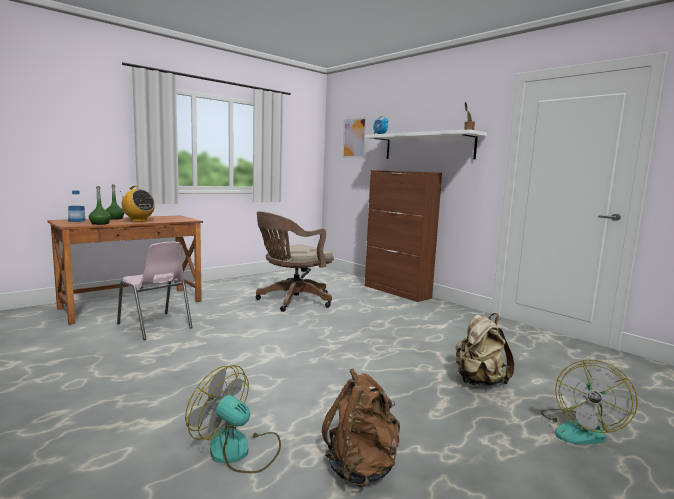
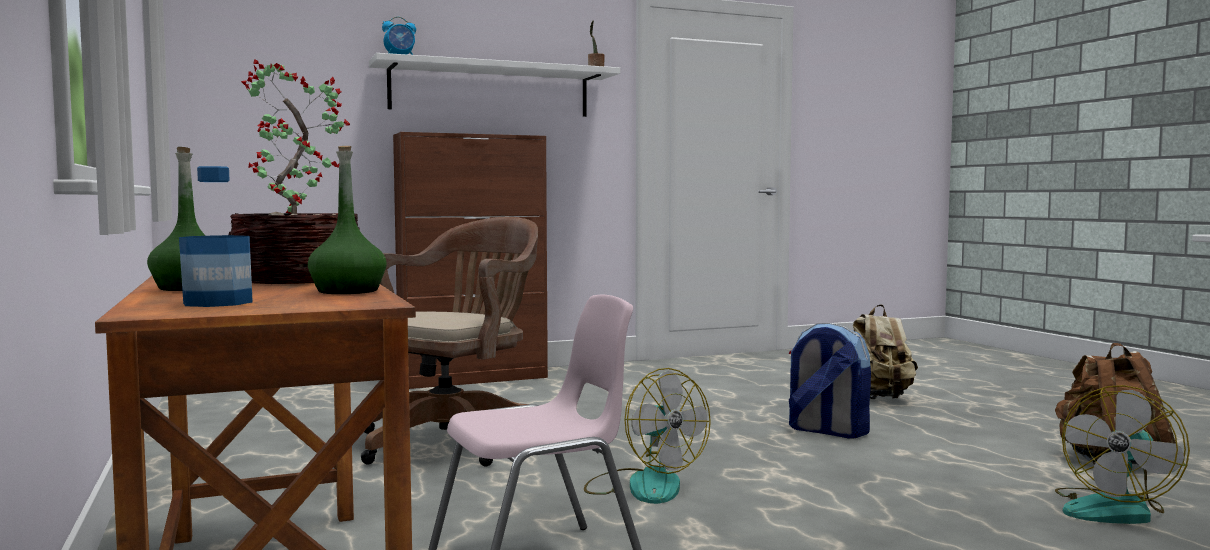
camera: 70 degrees left, 5 degrees down
(138, 220) = (296, 279): radio -> potted plant
(292, 301) = (454, 440): brown office chair -> brown office chair turned 120 degrees counterclockwise
(354, 138) = (275, 55): picture -> none
(367, 366) = (826, 431): none -> backpack
(580, 429) = (981, 390): fan -> fan (643, 485)

